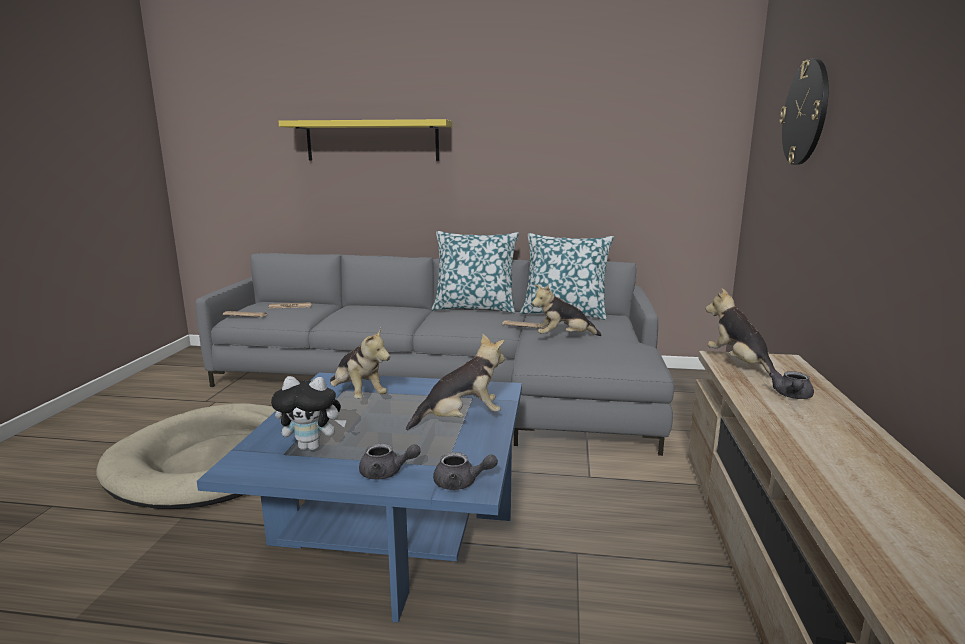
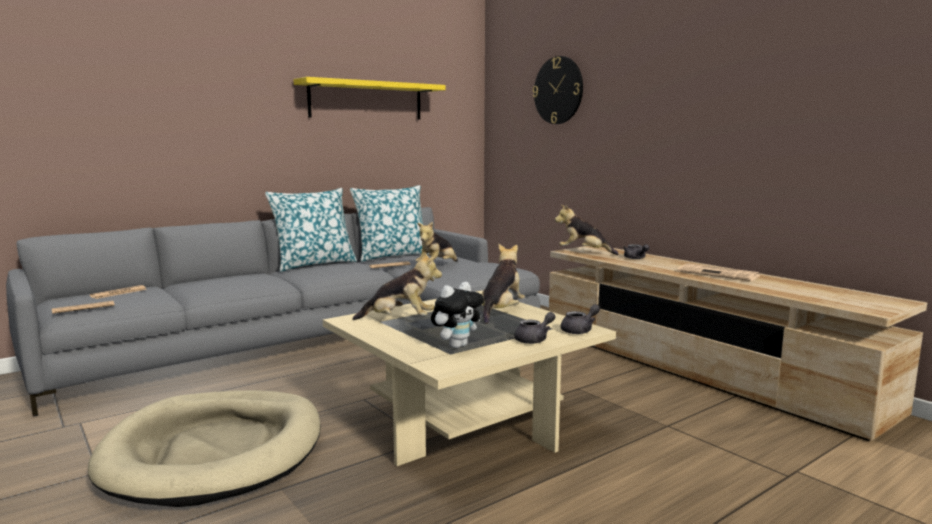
camera: 45 degrees left, 5 degrees down
(372, 141) = (172, 99): yellow shelf -> yellow shelf (366, 100)
(393, 531) = (464, 422): blue coffee table -> beige coffee table
(865, 475) = (719, 274): none -> newspaper

